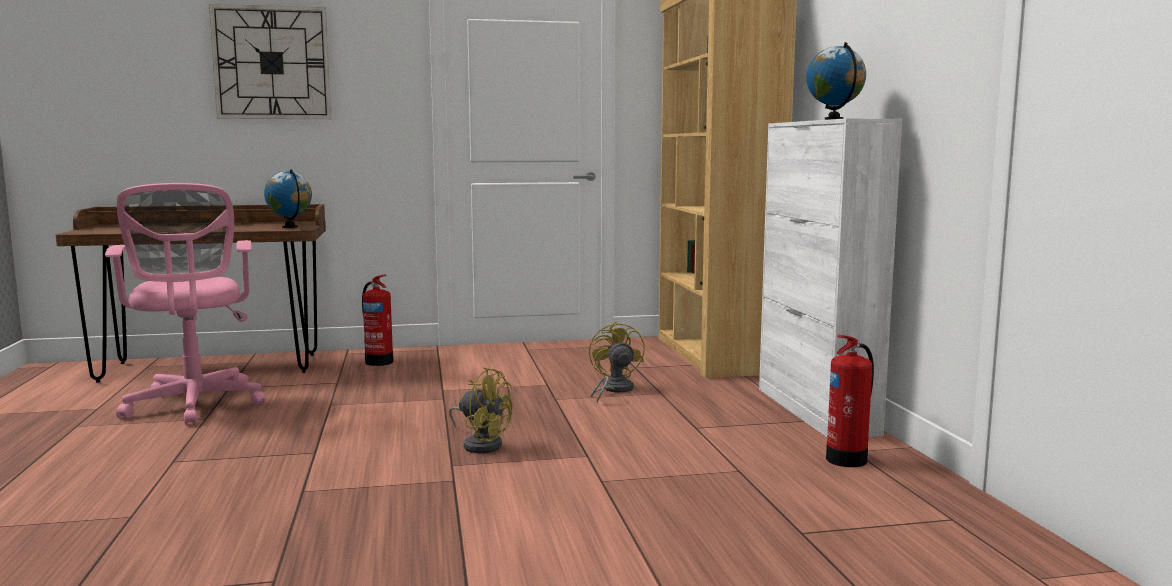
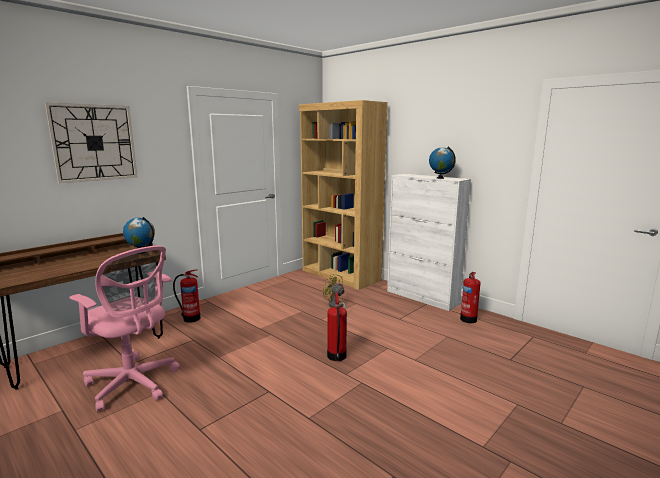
camera: 35 degrees left, 5 degrees up
(481, 444) = (336, 357): yellow fan -> fire extinguisher

